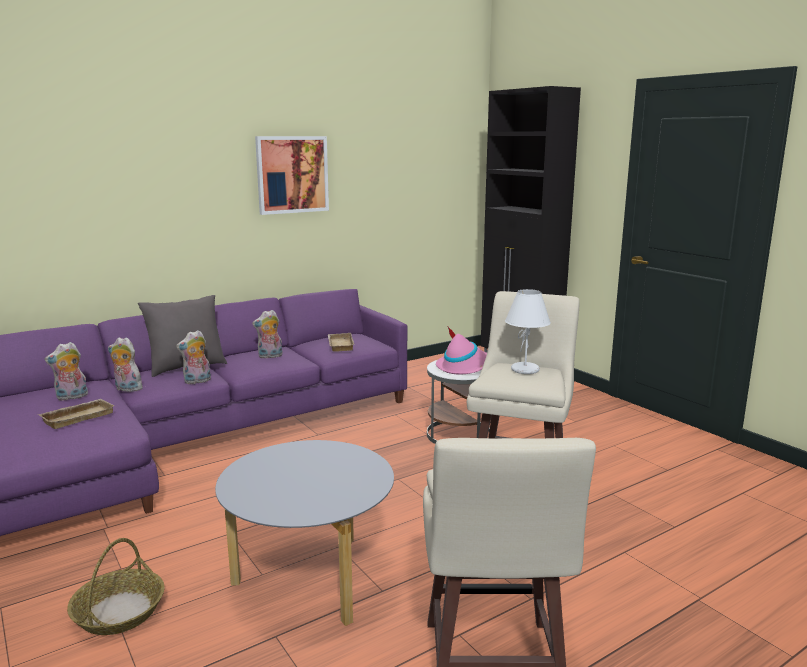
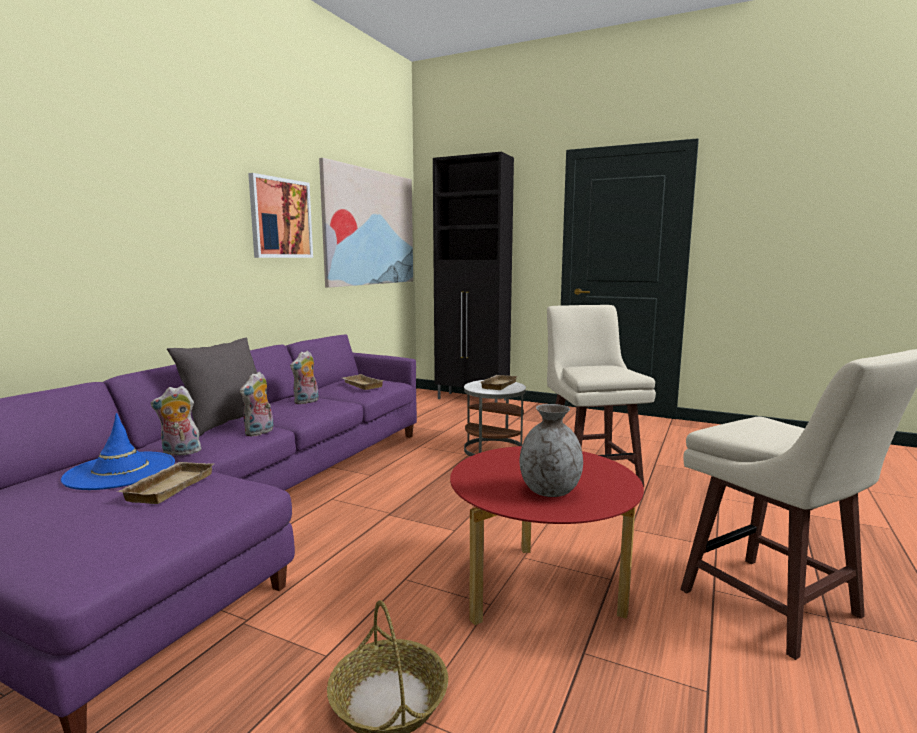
camera: 30 degrees left, 5 degrees down
(71, 397) = (120, 471): plush toy -> blue hat
(285, 491) = (549, 491): none -> grey vase
(311, 579) = (541, 592): grey coffee table -> red coffee table
(413, 172) = (370, 228): none -> picture
(463, 366) = (497, 385): pink hat -> beige tray
(525, 370) = (598, 367): white table lamp -> none

